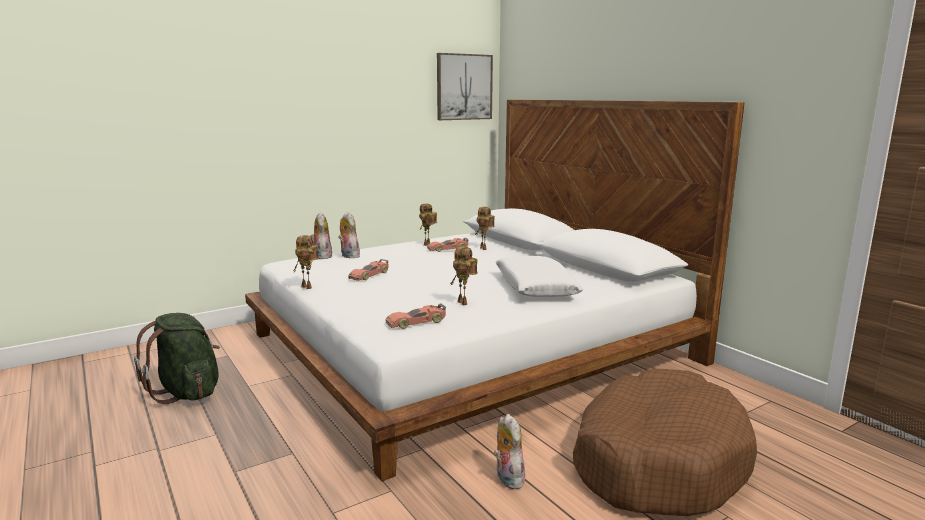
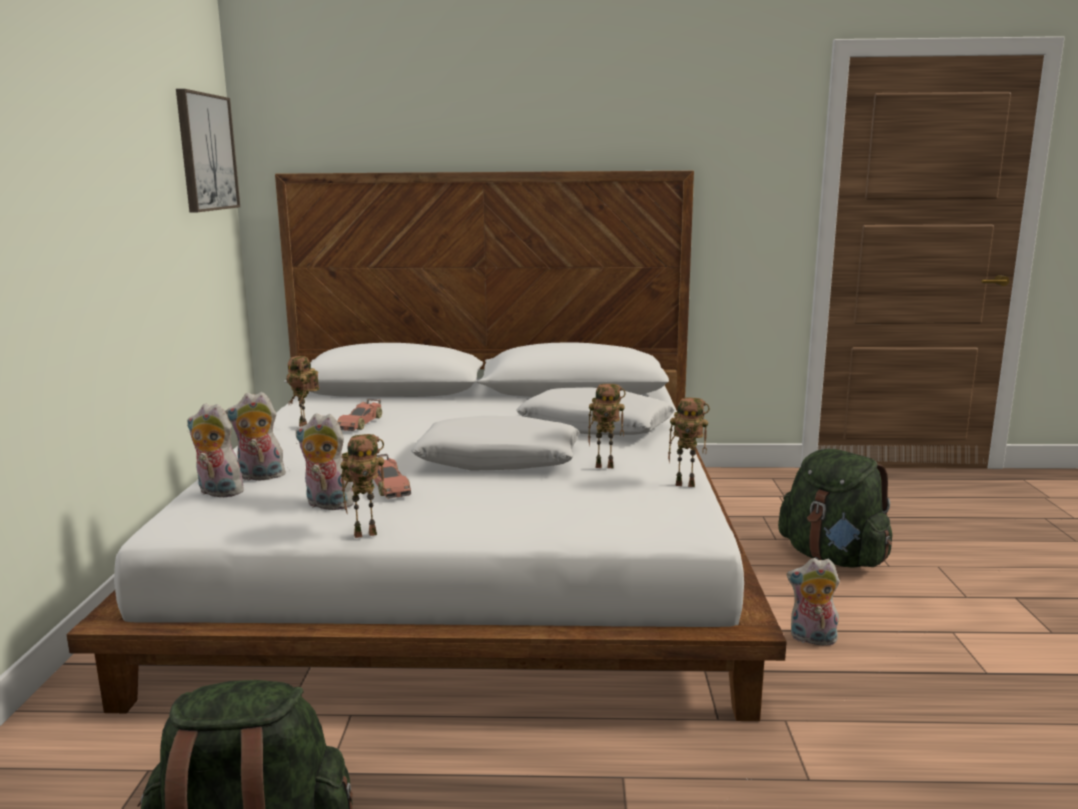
camera: 55 degrees left, 0 degrees up
(332, 273) = (326, 505): none -> plush toy
(416, 322) = (642, 502): toy car -> none
(439, 283) = (498, 461): none -> white pillow
(484, 248) = (394, 409): toy robot -> toy robot (686, 484)
(657, 460) = (833, 558): brown dog bed -> green backpack

